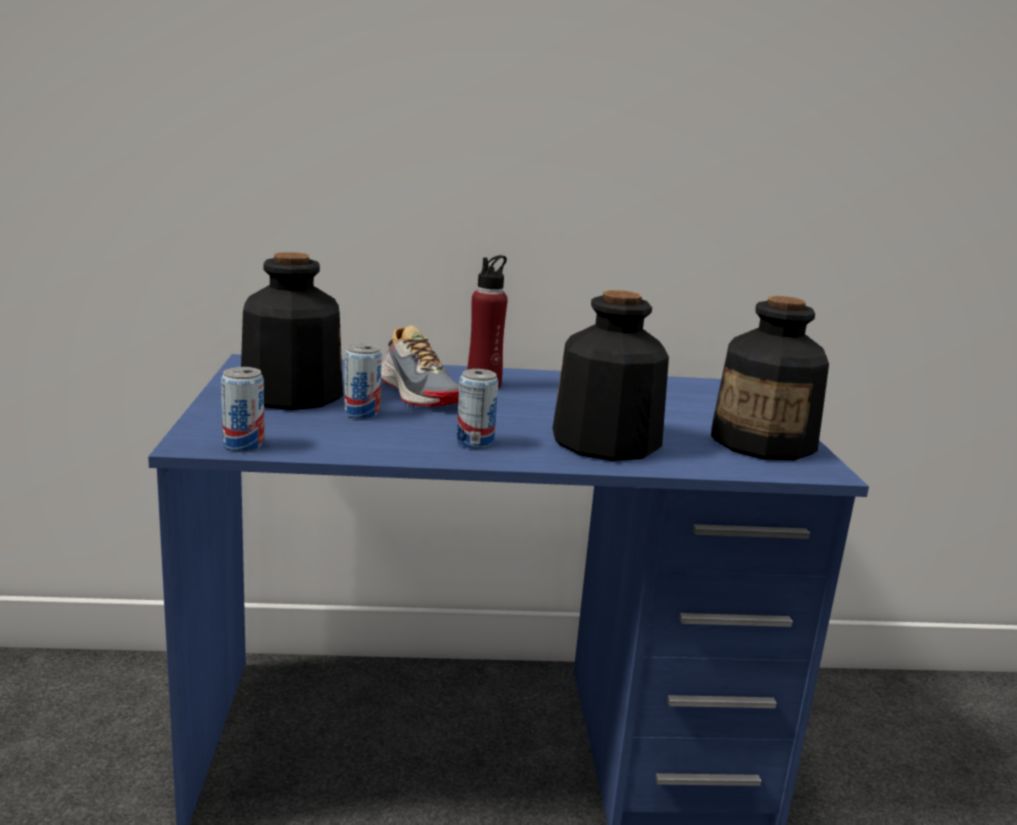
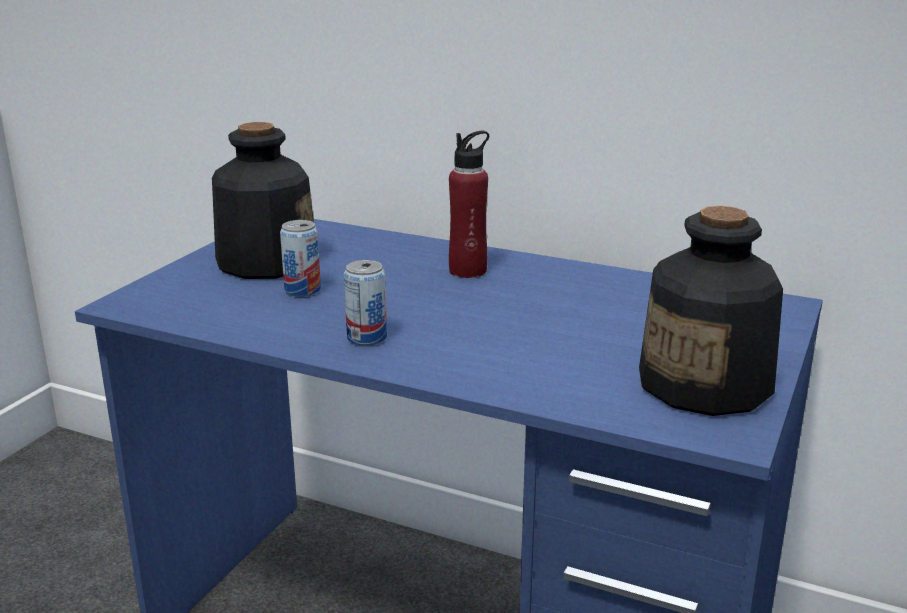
camera: 30 degrees right, 5 degrees up
(243, 445) = (158, 310): can -> none
(418, 392) = (388, 272): shoe -> none
(605, 442) = (507, 357): bottle -> none

